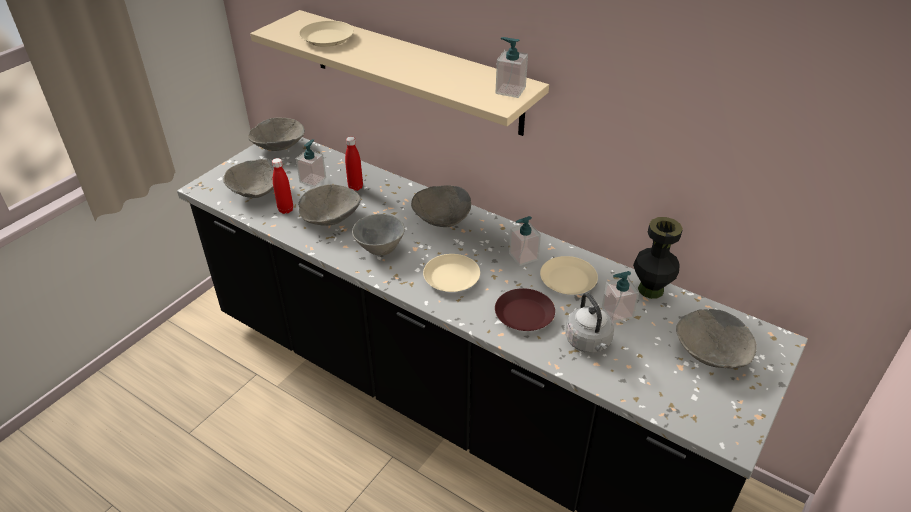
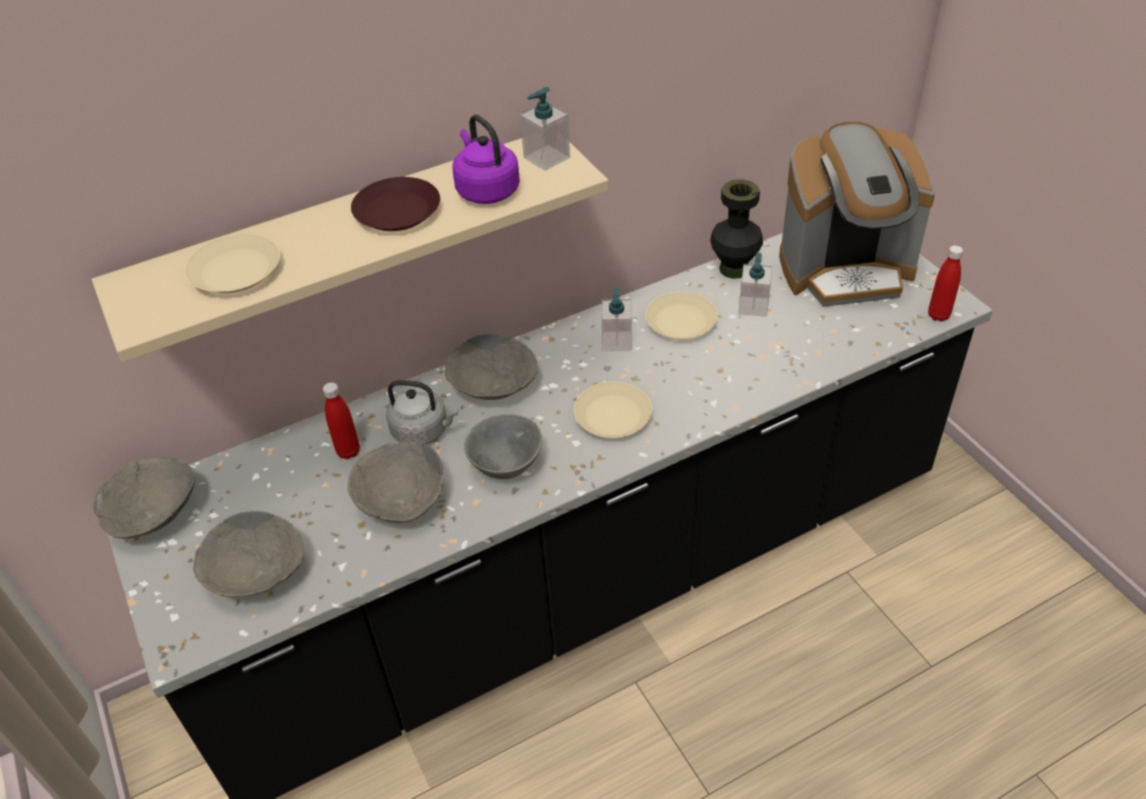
camera: 60 degrees left, 5 degrees up
(286, 210) = (337, 548): red bottle -> red bottle (938, 315)
(313, 180) = (287, 495): soap dispenser -> none
(457, 81) = (486, 190): none -> purple kettle
(524, 314) = (714, 377): brown plate -> brown plate (396, 211)
(589, 343) = (786, 344): grey kettle -> grey kettle (423, 431)
(710, 354) = (845, 270): grey bowl -> coffee machine

